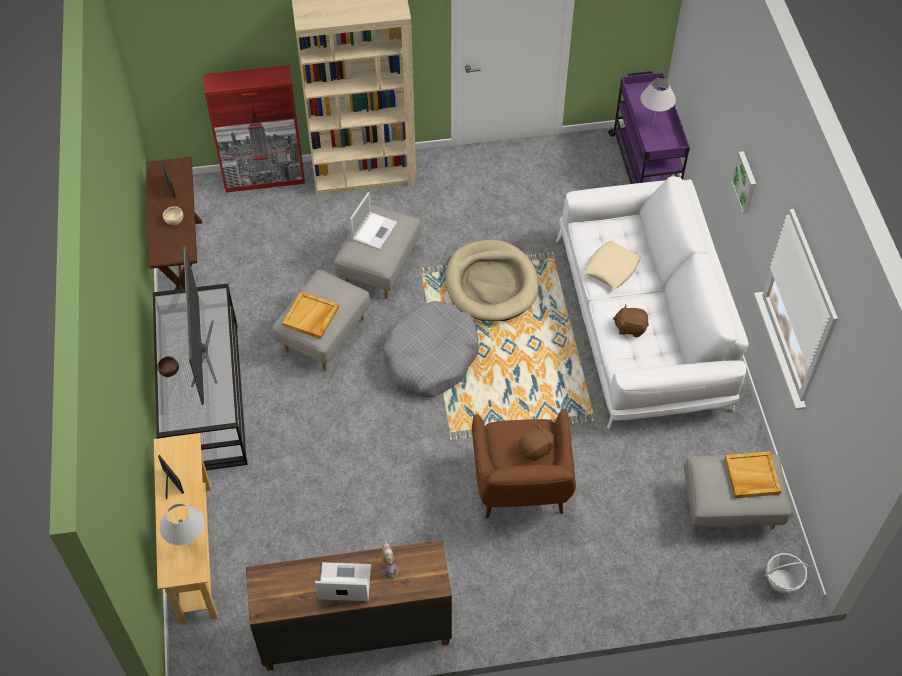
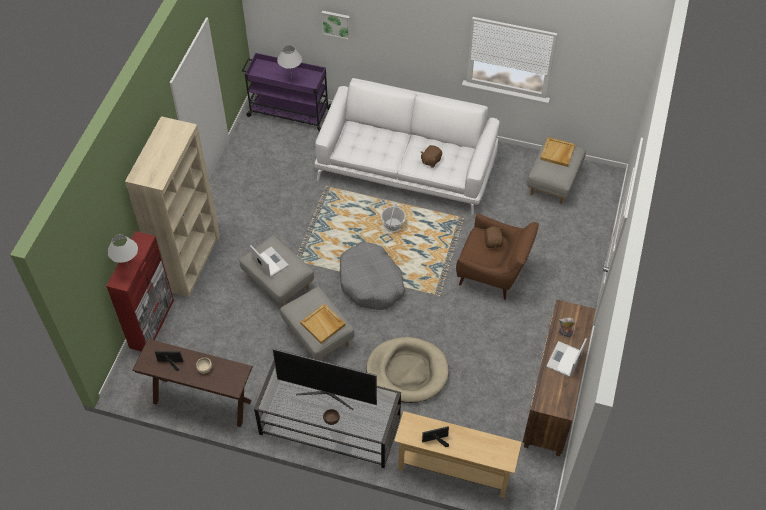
camera: 65 degrees left, 0 degrees up
(189, 546) = (491, 444): white table lamp -> white table lamp (128, 268)
(491, 284) = (331, 227): beige dog bed -> beige dog bed (407, 371)
(612, 268) = (381, 150): beige pillow -> none
(745, 182) = (405, 41): picture -> picture (336, 24)
(782, 581) = (609, 180): basket -> basket (393, 224)

